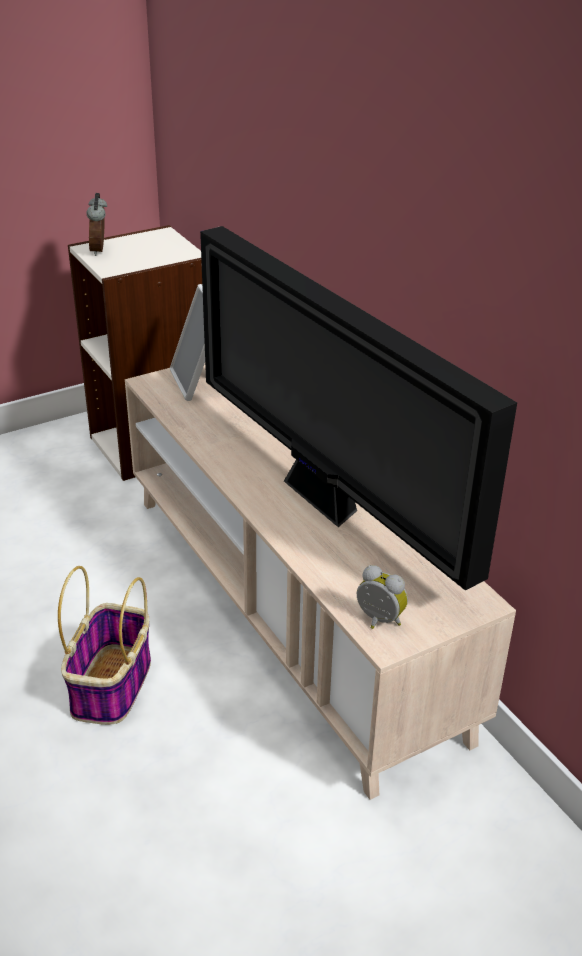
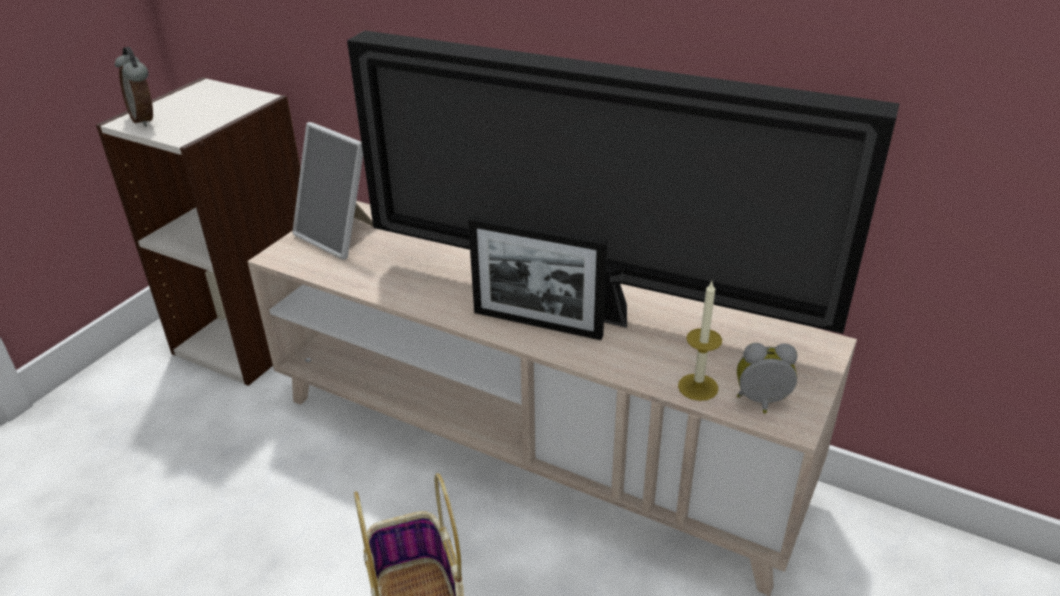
camera: 30 degrees left, 0 degrees up
(275, 498) = (537, 324): none -> picture frame
(343, 590) = (698, 387): none -> candle

